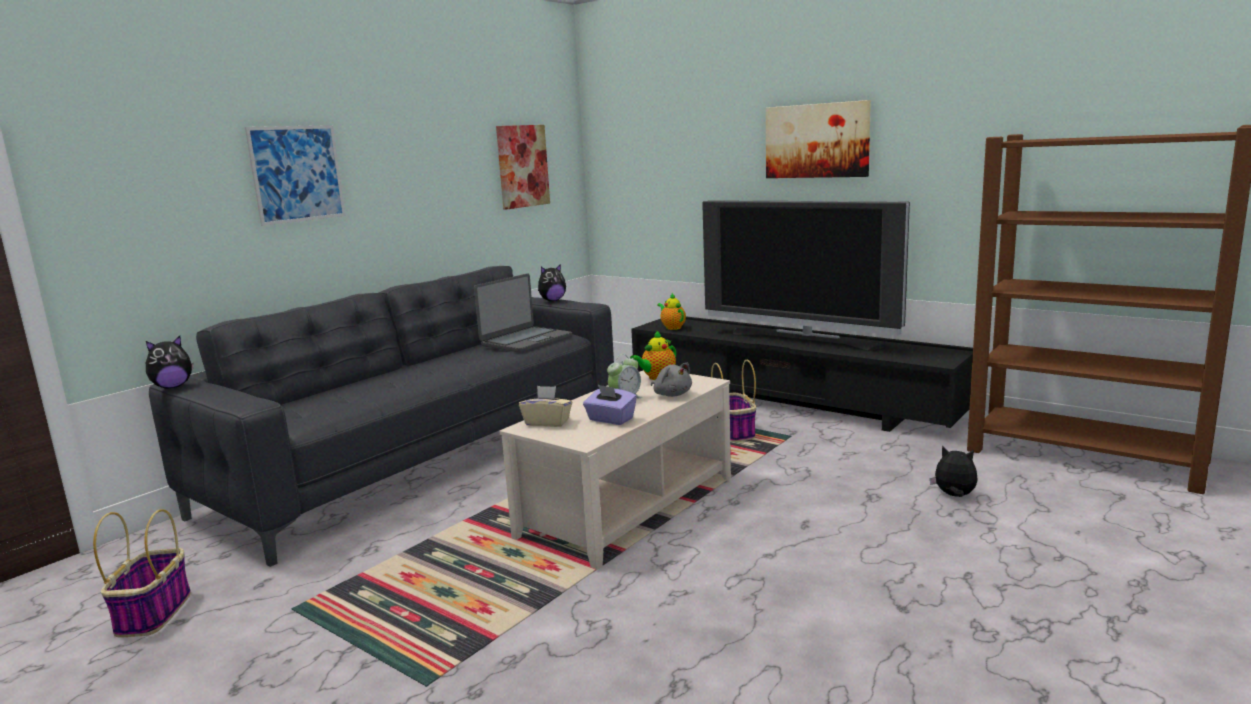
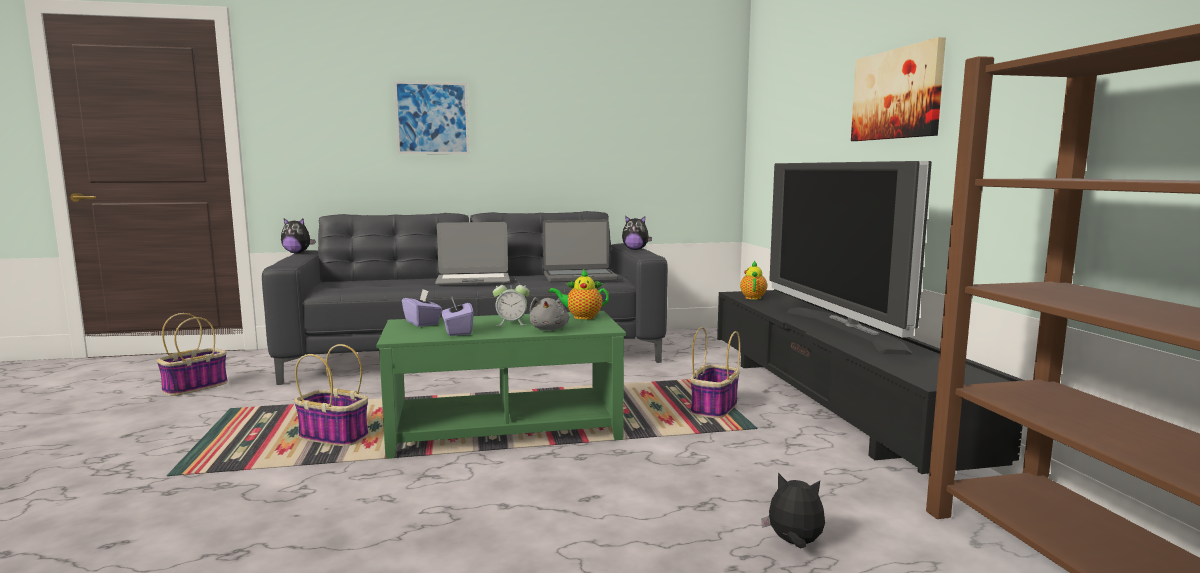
camera: 40 degrees right, 5 degrees down
(435, 369) = (473, 280): none -> laptop
(497, 577) = (335, 437): none -> basket
(522, 166) = (663, 129): picture -> none
(547, 422) = (422, 322): beige tissue box -> purple tissue box
(628, 506) = (505, 429): beige coffee table -> green coffee table
(954, 496) = (794, 543): plush toy -> plush toy turned 45 degrees counterclockwise

